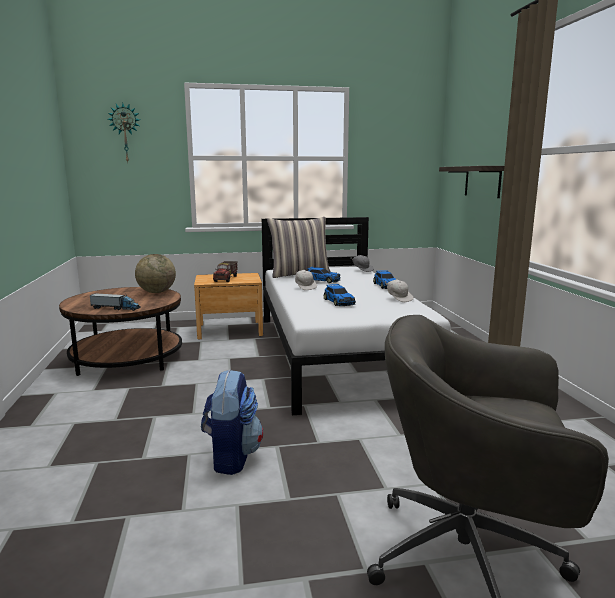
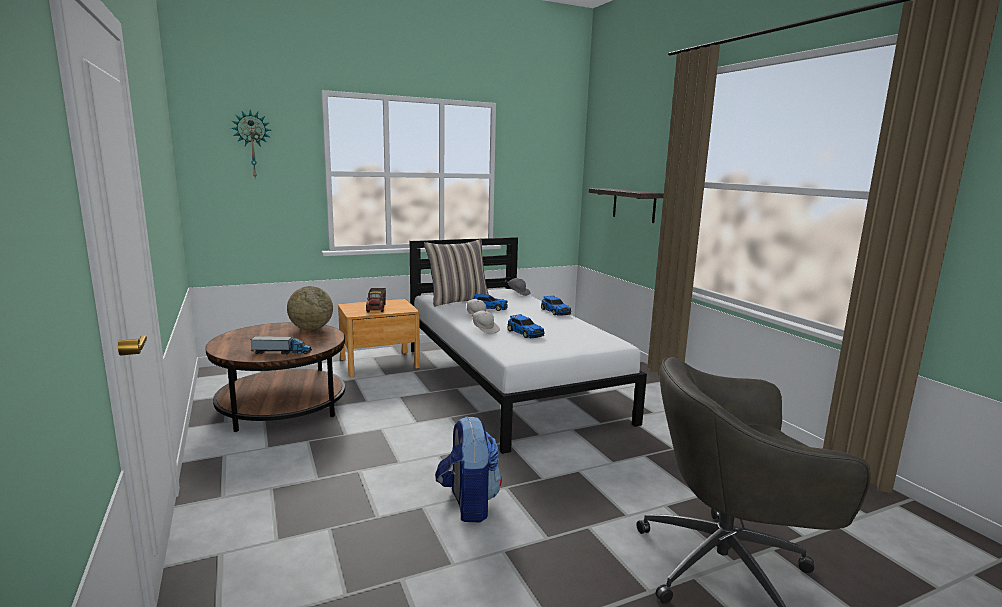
camera: 15 degrees left, 0 degrees up
(398, 298) = (578, 326): white cap -> white cap (484, 330)

